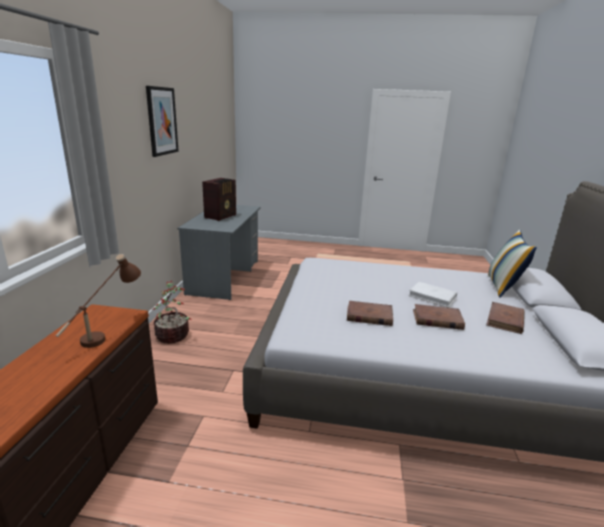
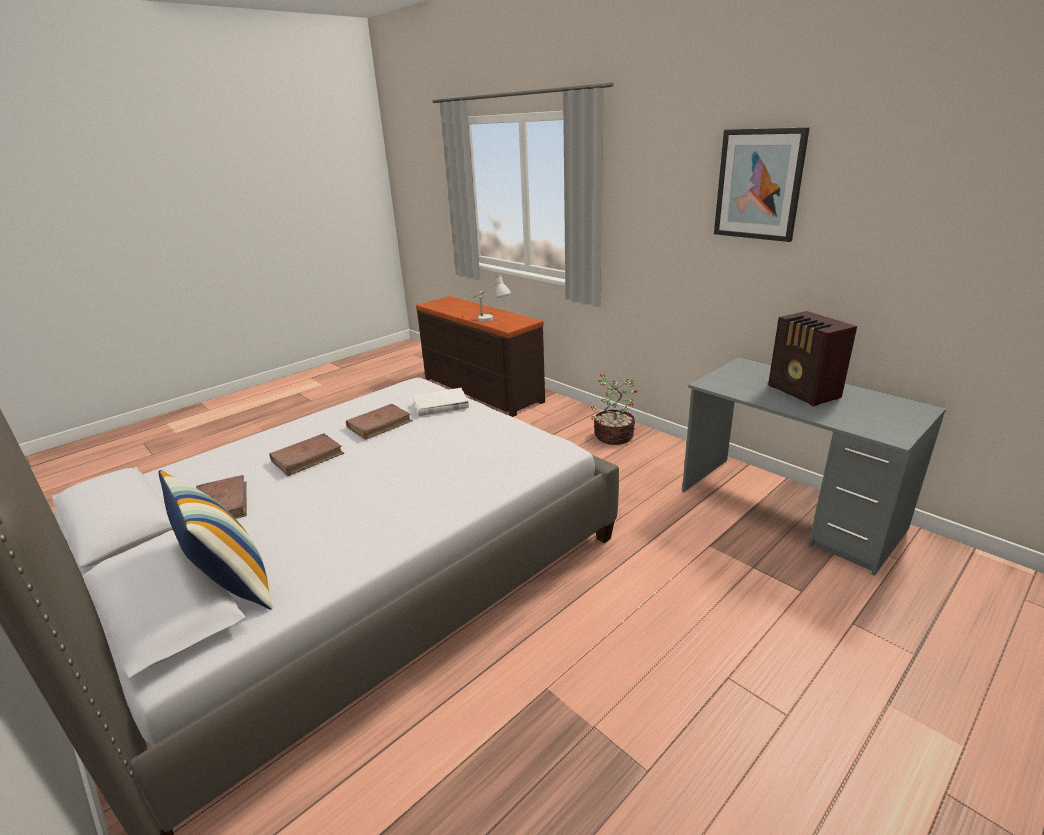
camera: 130 degrees right, 5 degrees up
(106, 333) = (490, 322): brown table lamp -> white table lamp
(432, 297) = (336, 483): white book -> white book (440, 405)

